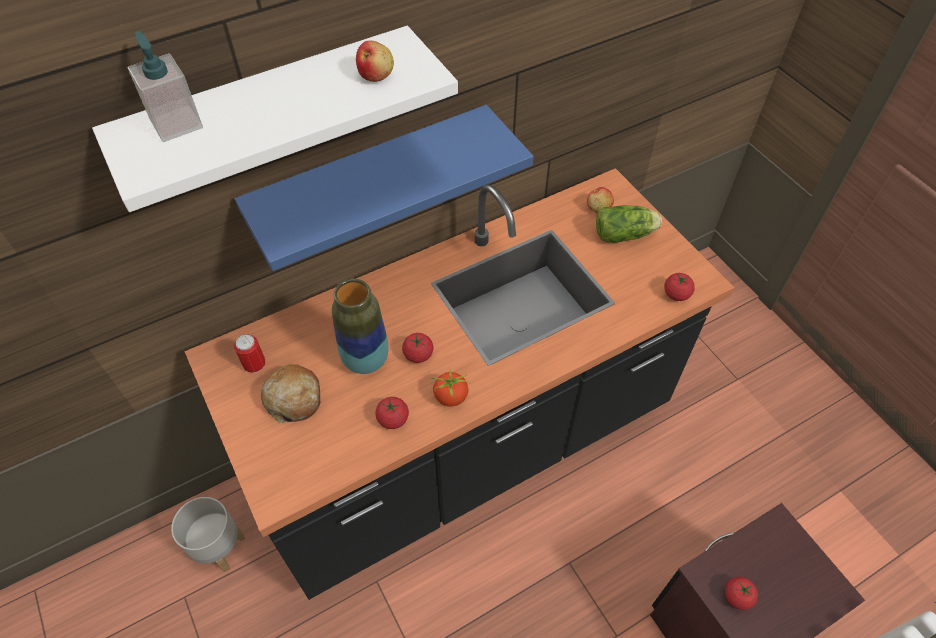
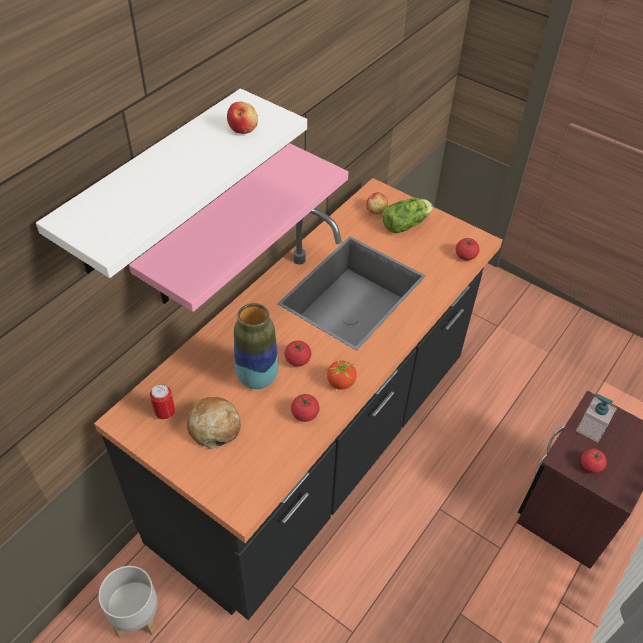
camera: 25 degrees left, 5 degrees down
(176, 123) = (108, 201): soap dispenser -> soap dispenser (590, 428)
(371, 181) = (218, 227): blue shelf -> pink shelf

